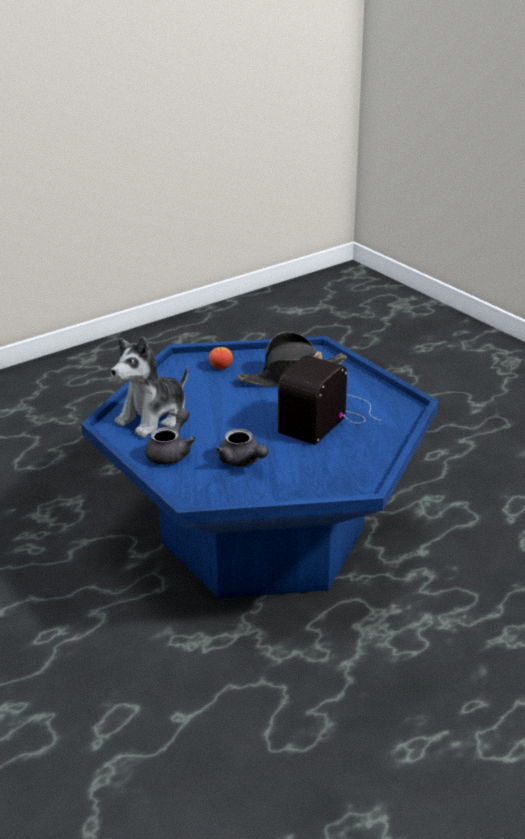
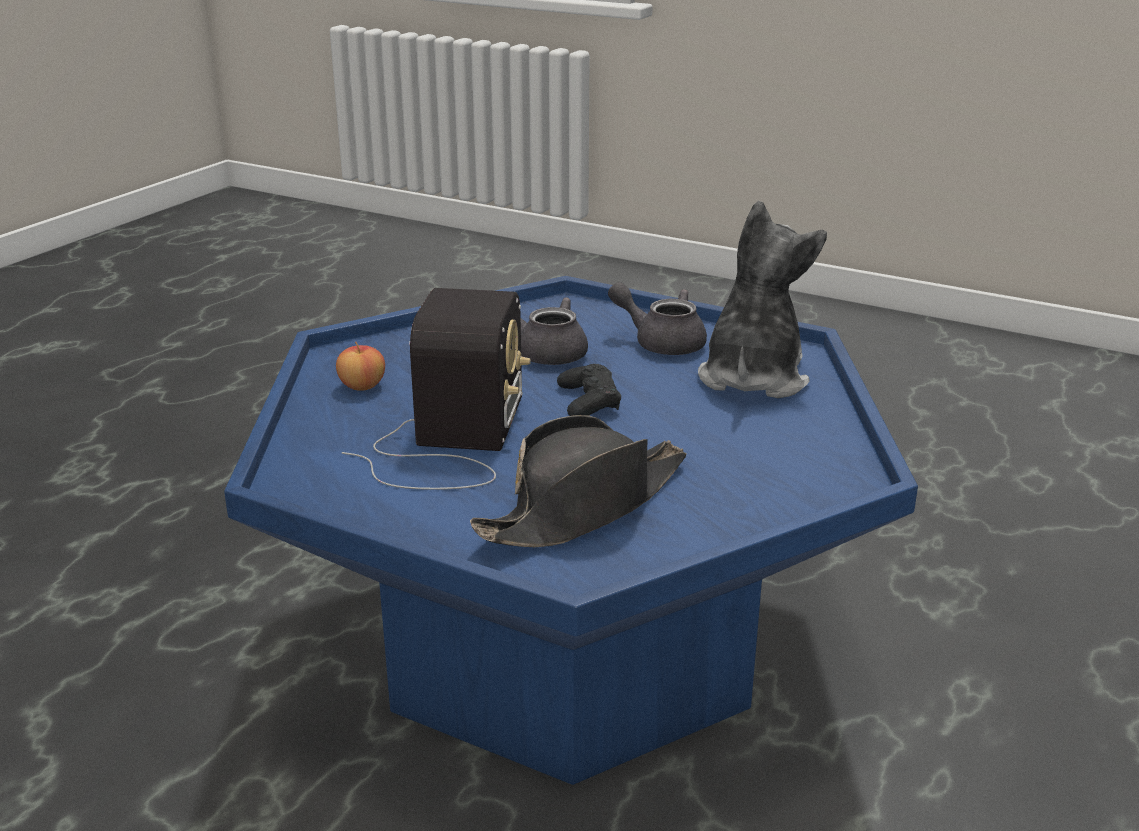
camera: 155 degrees right, 5 degrees down
(171, 452) = (661, 342): grey teapot -> grey teapot turned 120 degrees clockwise
(221, 367) = (756, 490): apple -> apple (362, 386)
(247, 422) = (589, 401): none -> black game controller

